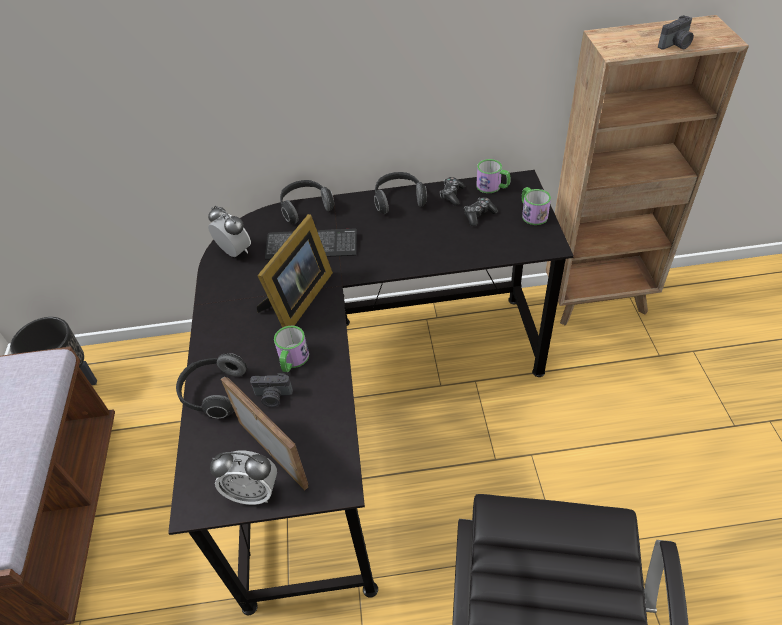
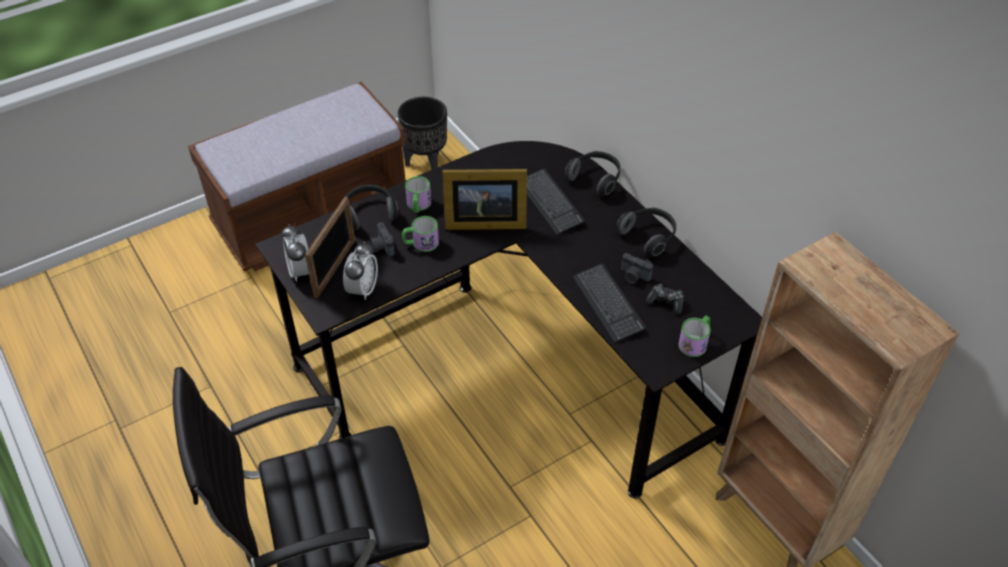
camera: 60 degrees right, 0 degrees up
(235, 252) = (514, 160): alarm clock -> alarm clock (363, 289)
(452, 195) = (682, 272): game controller -> none
(461, 250) = (608, 304): none -> keyboard
(492, 187) = (717, 300): mug -> mug (418, 205)
(676, 45) = (854, 308): camera -> camera (633, 277)

